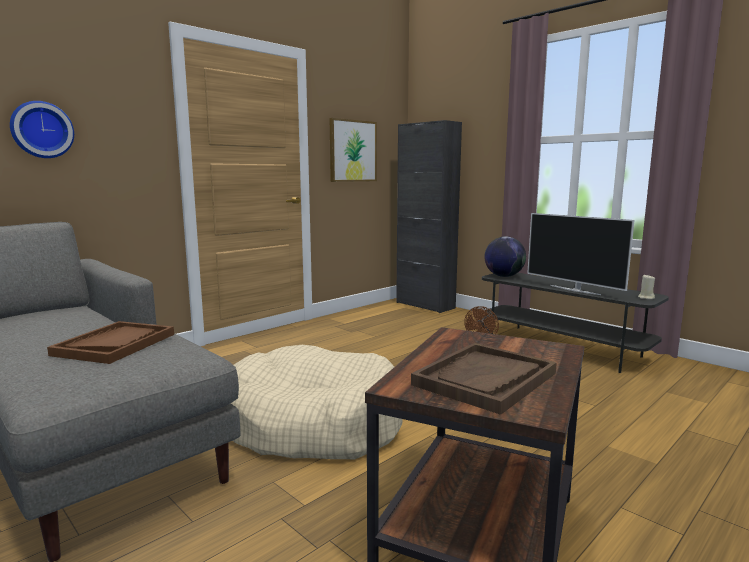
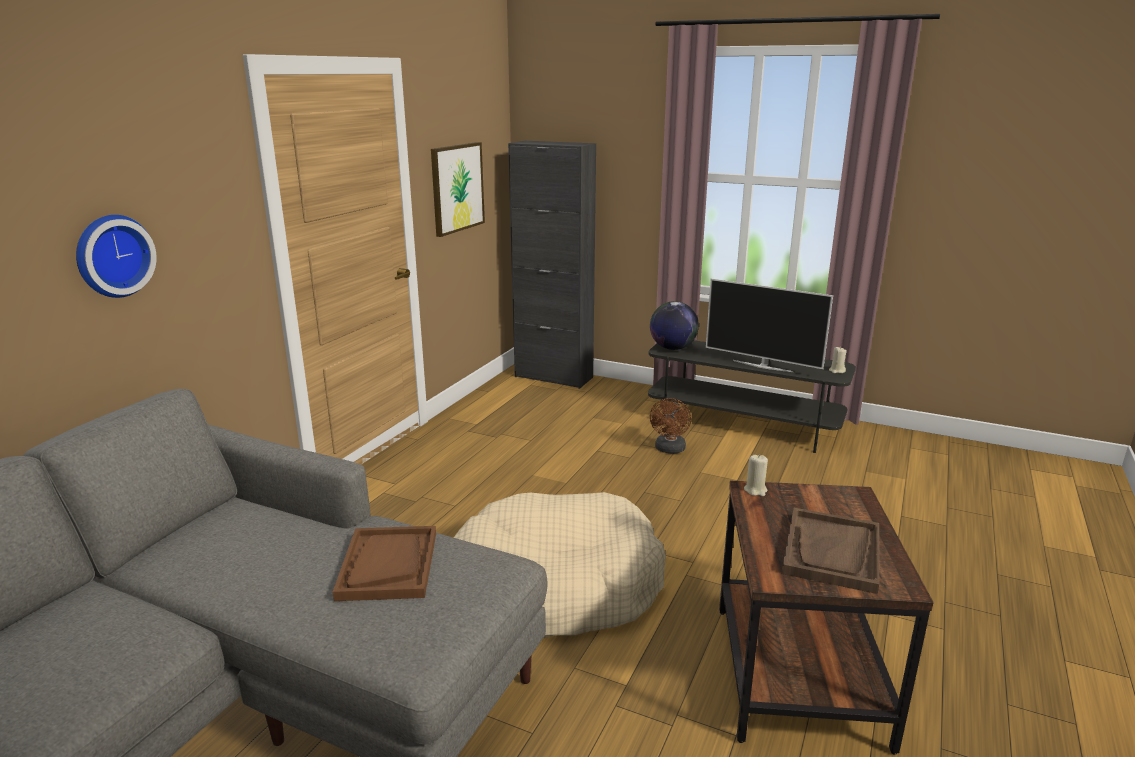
camera: 20 degrees left, 10 degrees up
(458, 334) = (755, 490): none -> beige candle

